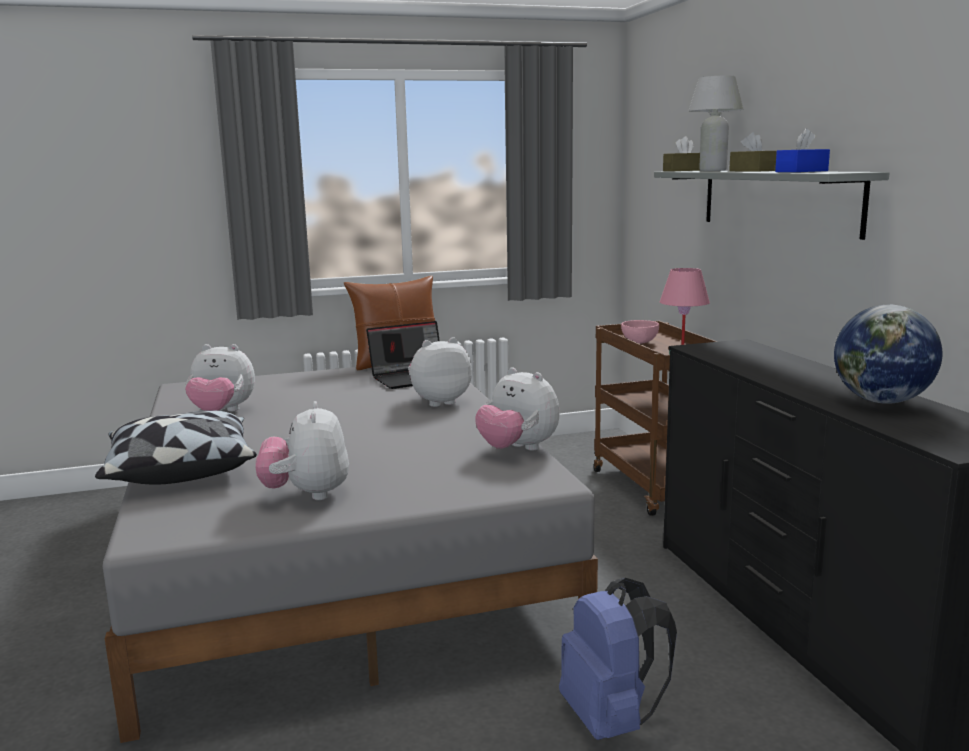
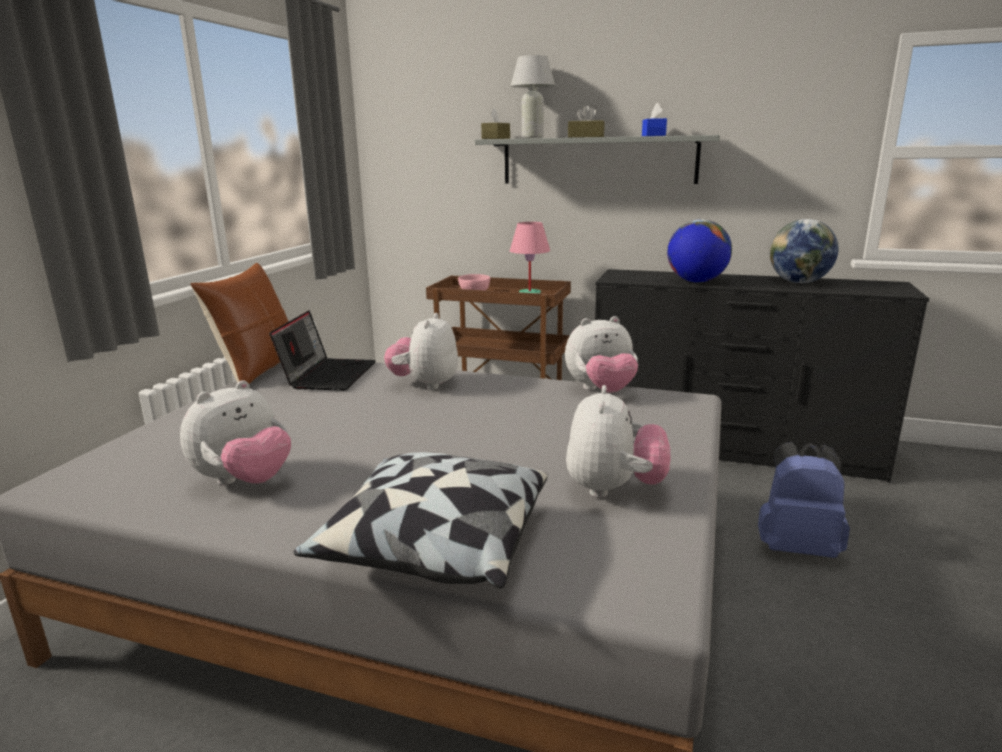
camera: 55 degrees left, 5 degrees up
(307, 494) = (614, 489): plush toy -> plush toy turned 105 degrees counterclockwise
(762, 369) = (696, 281): none -> globe

